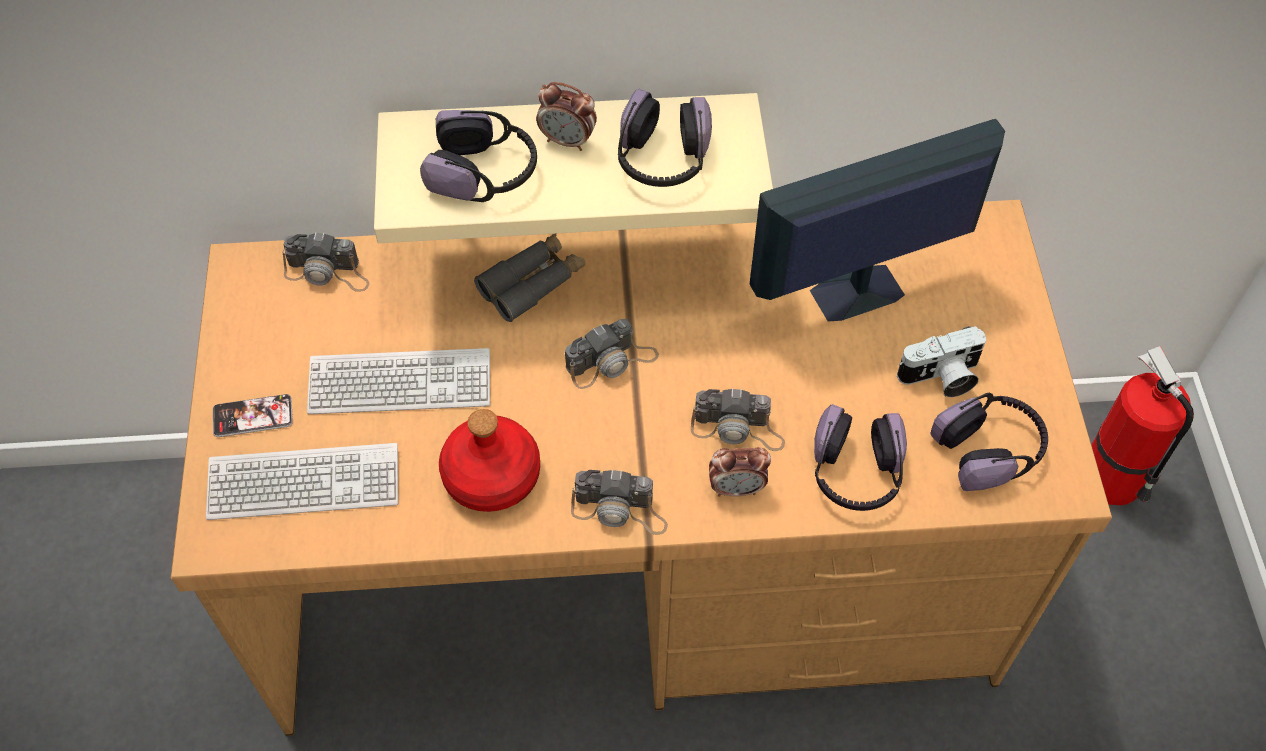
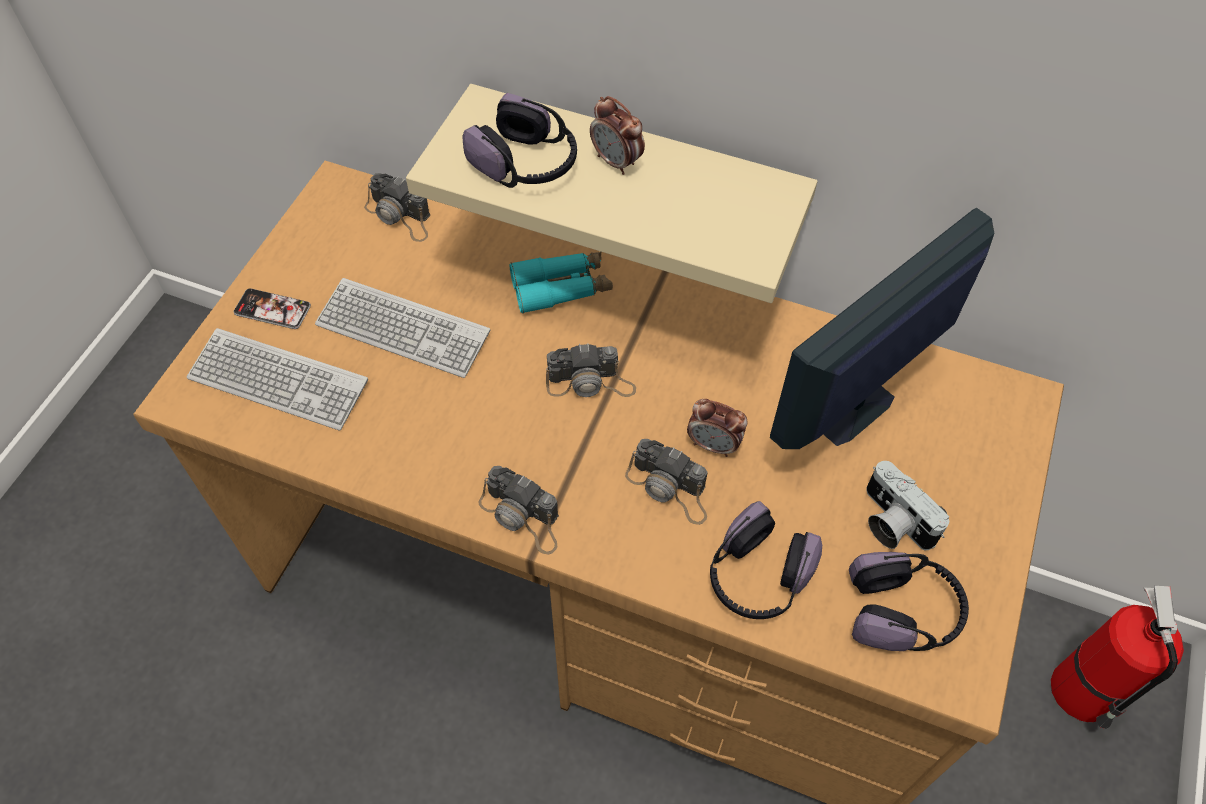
camera: 25 degrees right, 0 degrees up
(491, 475) = (430, 438): red bottle -> none
(532, 283) = (561, 288): grey binoculars -> turquoise binoculars
(662, 160) = (692, 208): headphones -> none
(736, 488) = (638, 542): alarm clock -> alarm clock (713, 445)
(855, 294) = (849, 409): monitor -> monitor turned 45 degrees counterclockwise
(941, 378) = (891, 522): camera -> camera turned 45 degrees clockwise

